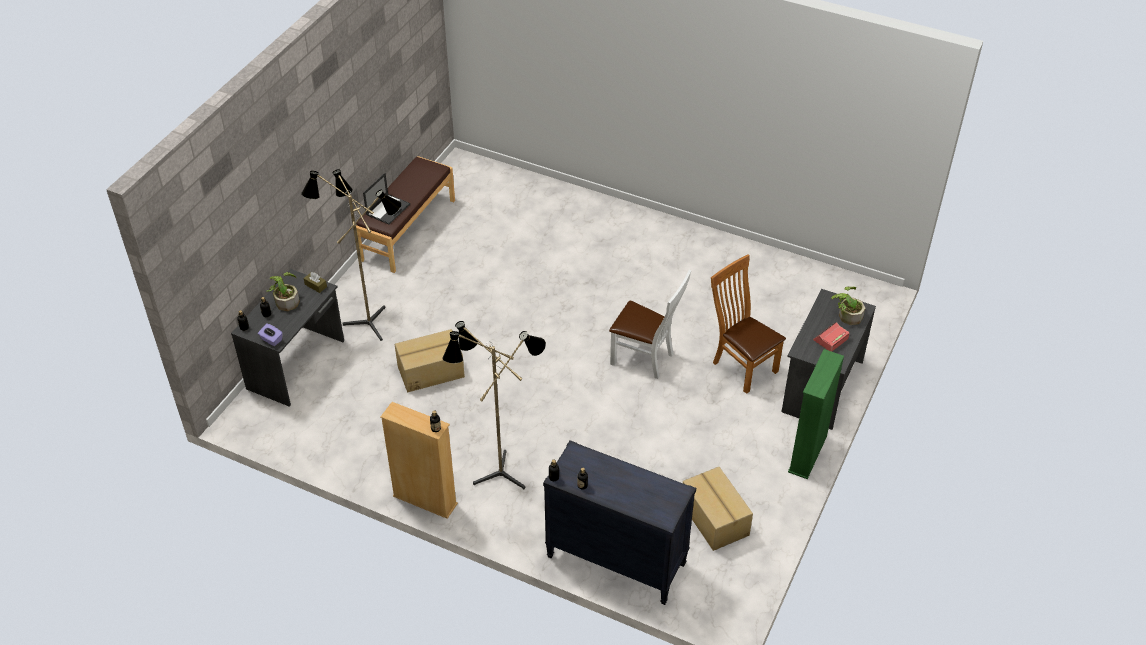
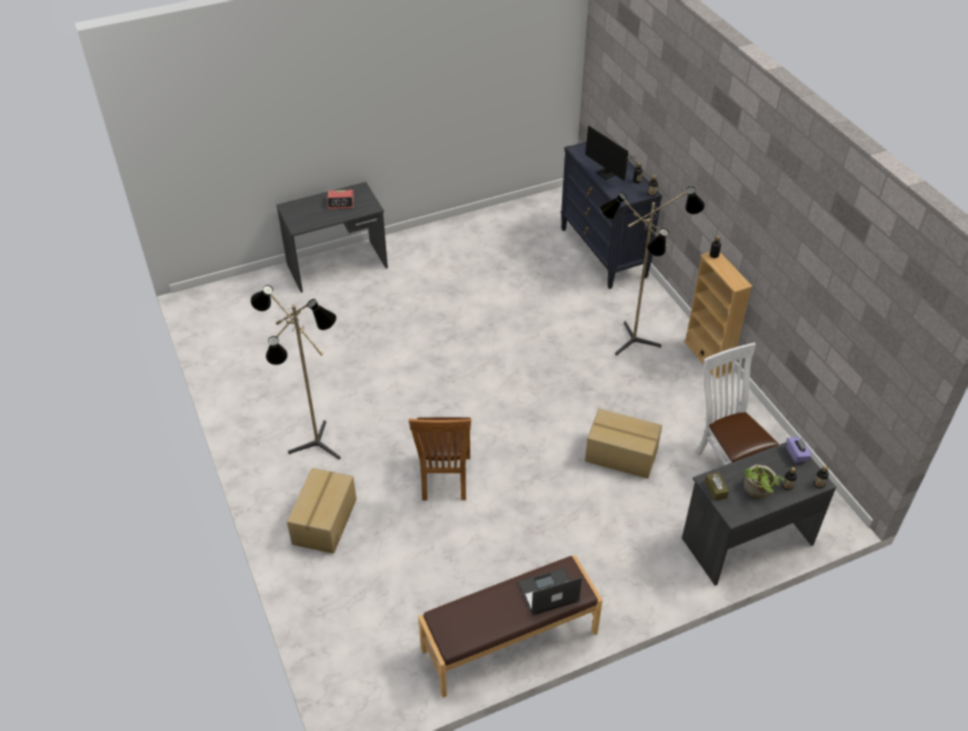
camera: 140 degrees left, 0 degrees up
(369, 320) = (640, 546): floor lamp -> floor lamp (314, 449)
(617, 475) = (607, 175): none -> monitor
(646, 359) = (433, 357): white chair -> white chair (726, 463)
(715, 518) = (513, 239): cardboard box -> cardboard box (323, 521)
(741, 365) = (370, 310): brown chair -> brown chair (444, 480)
(807, 454) = (407, 237): green bookcase -> none
(847, 315) = (305, 209): potted plant -> none

